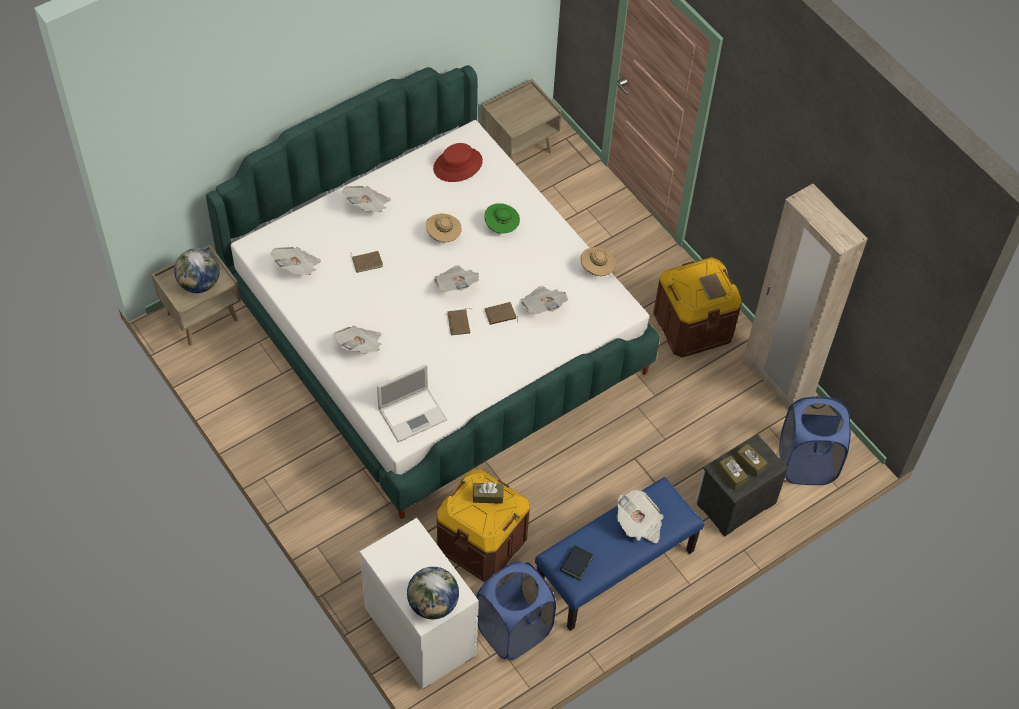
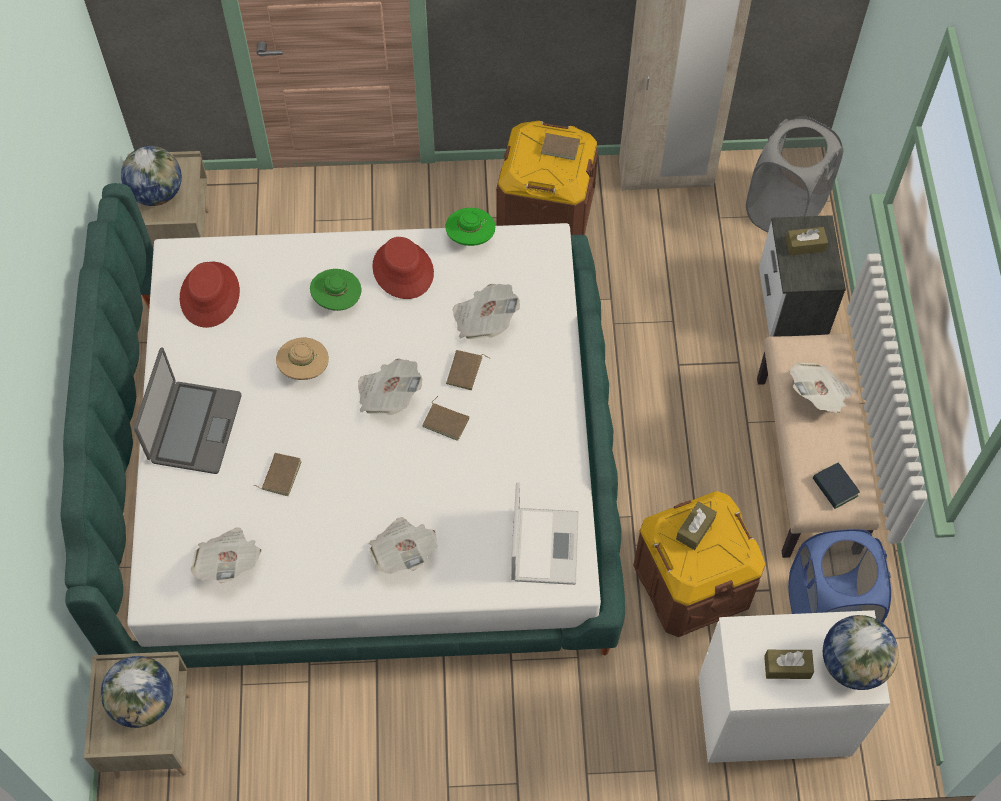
camera: 55 degrees left, 5 degrees up
(367, 206) = (194, 428): newspaper -> laptop
(517, 108) = (157, 193): none -> globe
(546, 247) = (402, 270): none -> red hat
(597, 269) = (470, 237): beige hat -> green hat
(615, 569) = (808, 465): blue bench -> beige bench
(731, 475) = (810, 271): brown tissue box -> brown tissue box (787, 667)
(806, 463) = (785, 211): blue laundry basket -> grey laundry basket

